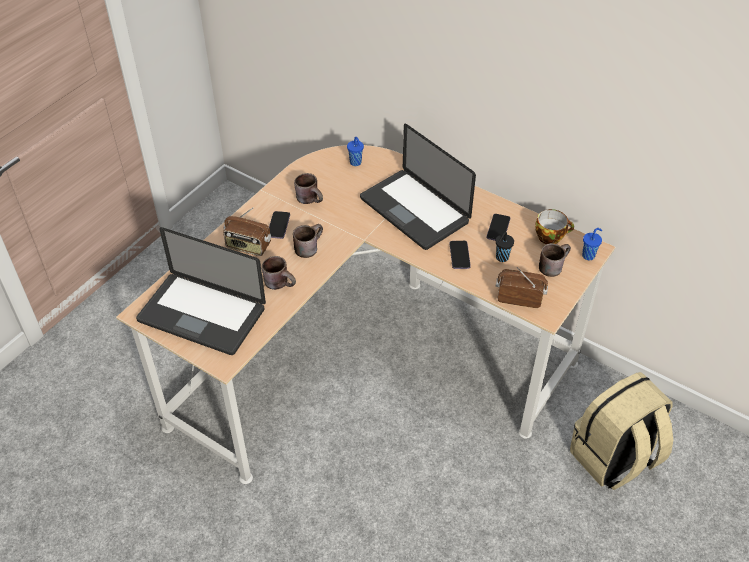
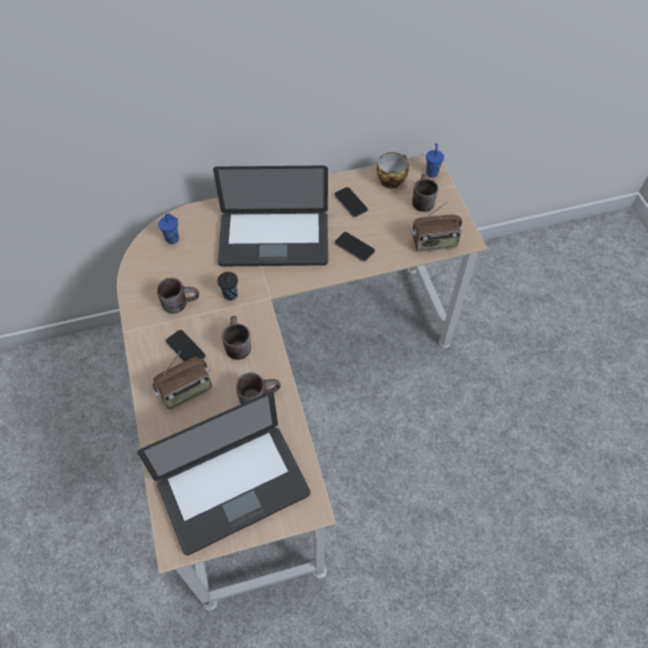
camera: 50 degrees left, 10 degrees up
(501, 258) = (383, 224): black cup -> black cup (230, 296)
(519, 298) = (434, 243): radio -> radio turned 150 degrees counterclockwise
(614, 459) = (508, 308): beige backpack -> none

